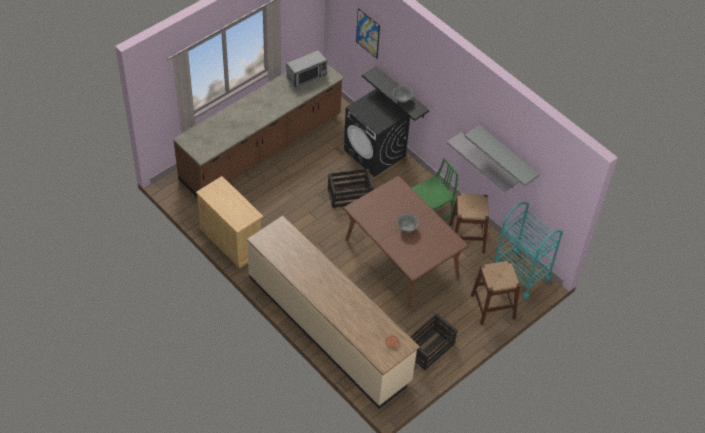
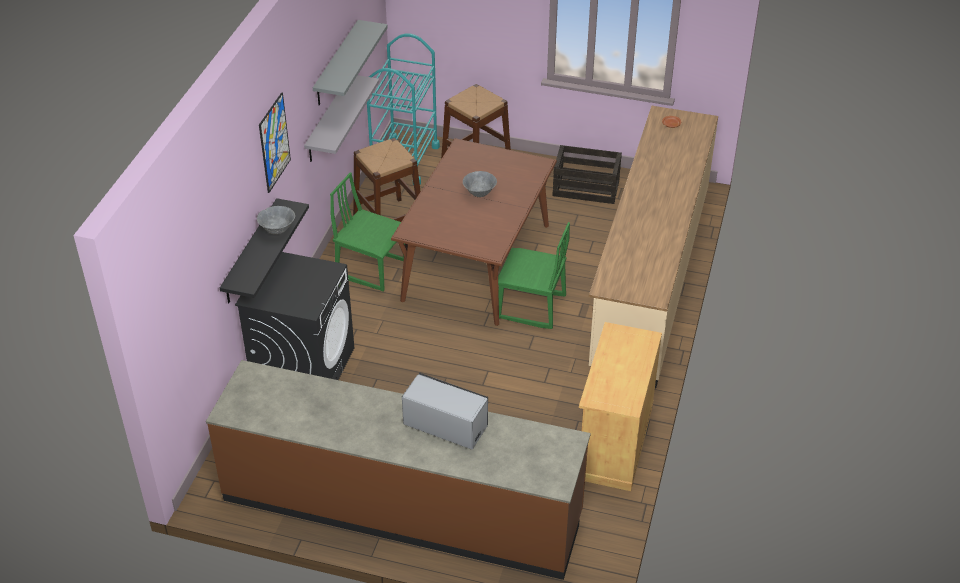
camera: 120 degrees left, 10 degrees down
(307, 76) = (273, 405): microwave -> microwave (445, 424)
(347, 261) = (531, 307): none -> green chair
(350, 195) = (411, 357): crate -> none
(368, 33) = (198, 256): picture -> picture (274, 142)

